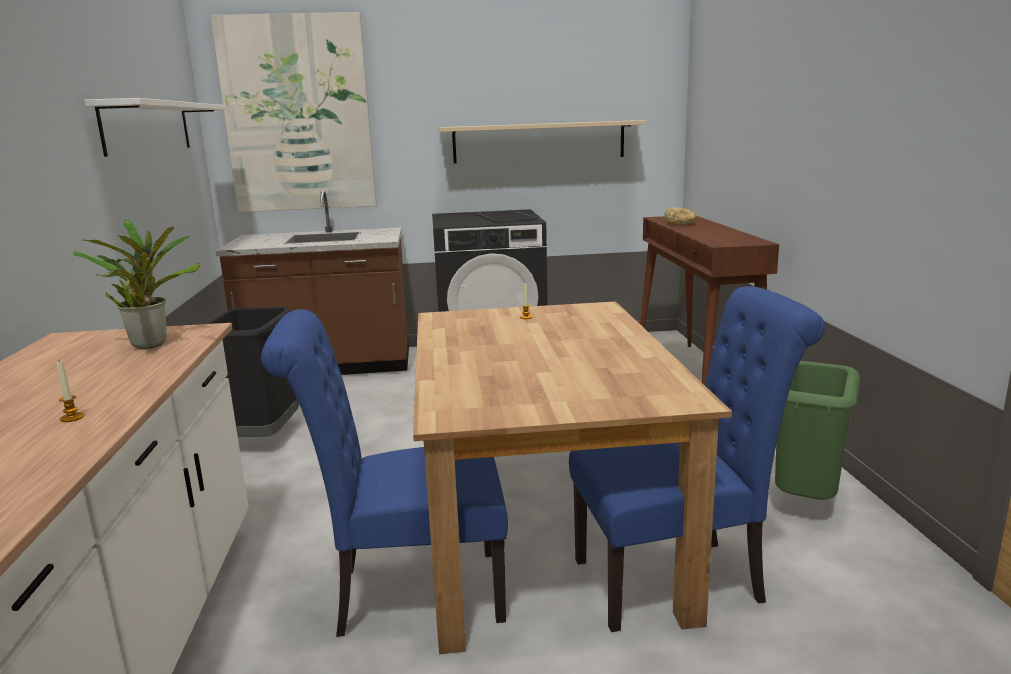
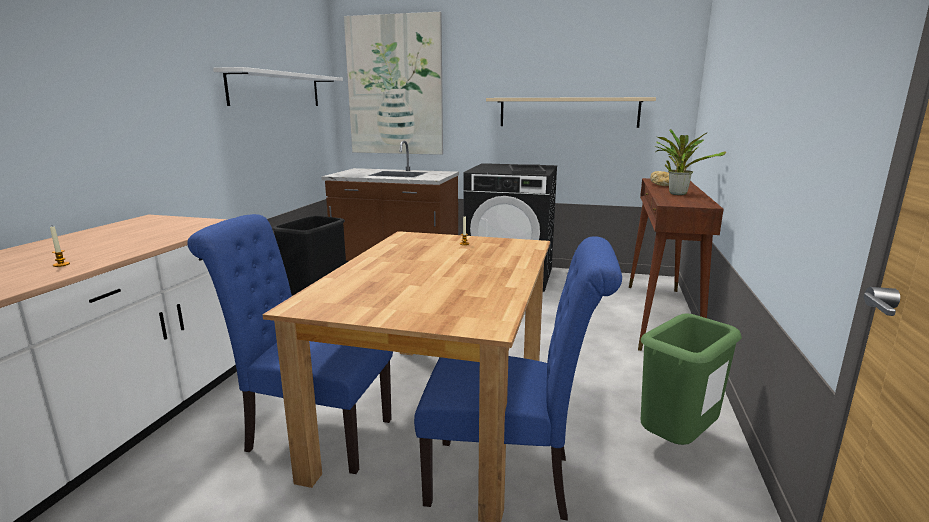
camera: 20 degrees right, 0 degrees up
(150, 343) = (181, 227): potted plant -> potted plant (676, 193)

